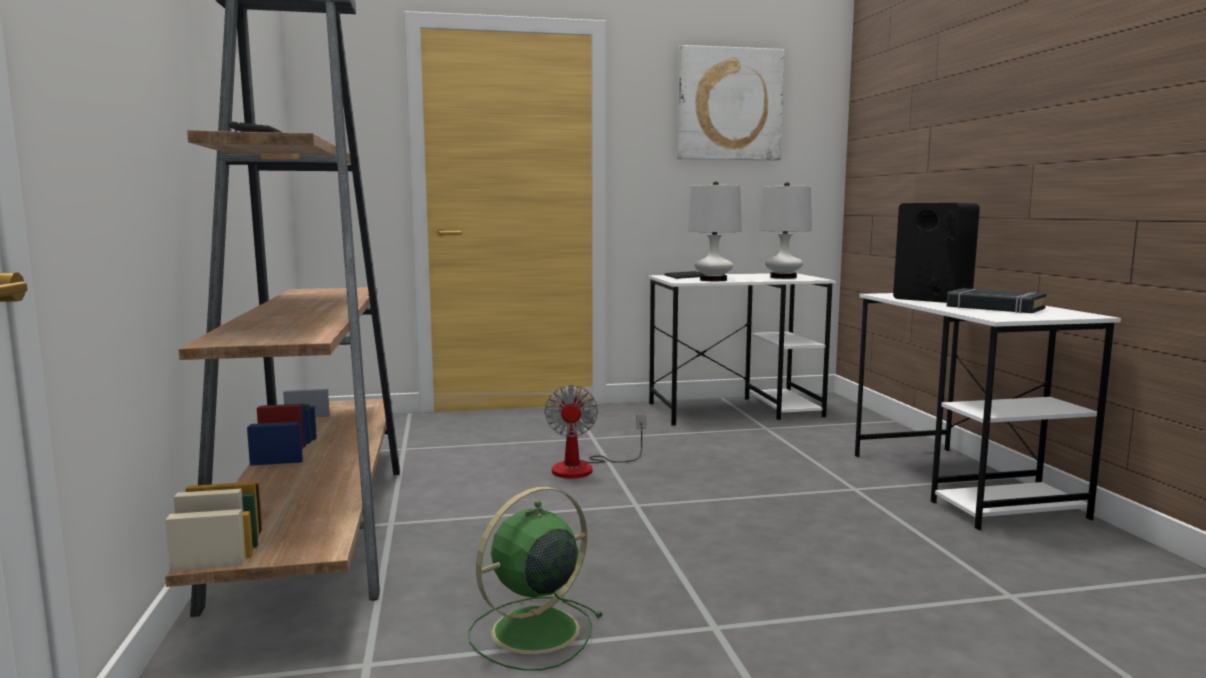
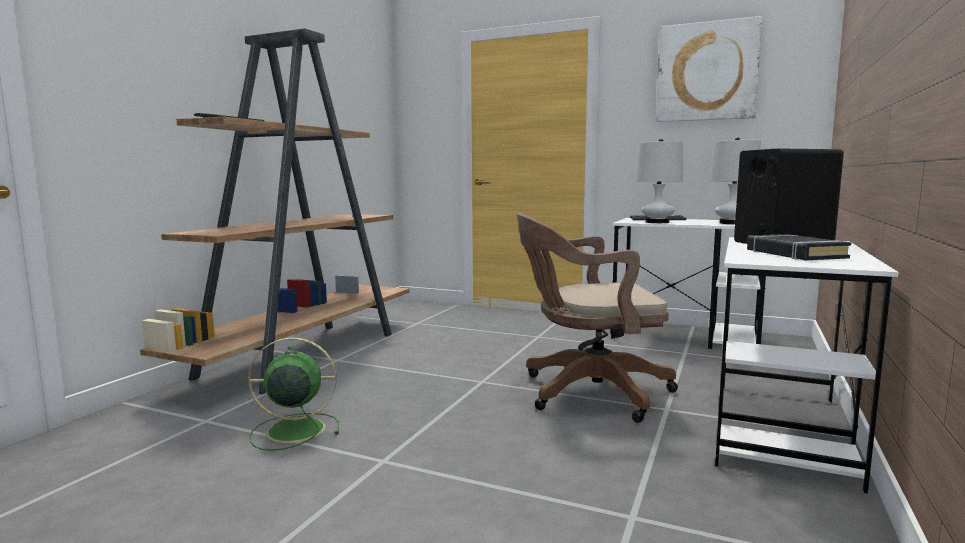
camera: 35 degrees right, 0 degrees up
(585, 468) = (495, 353): fan -> none
(761, 490) = (588, 392): none -> brown office chair

